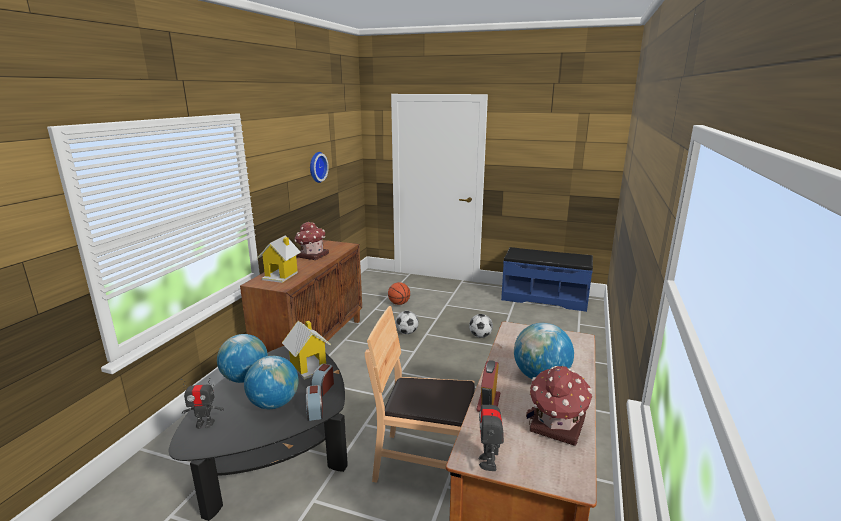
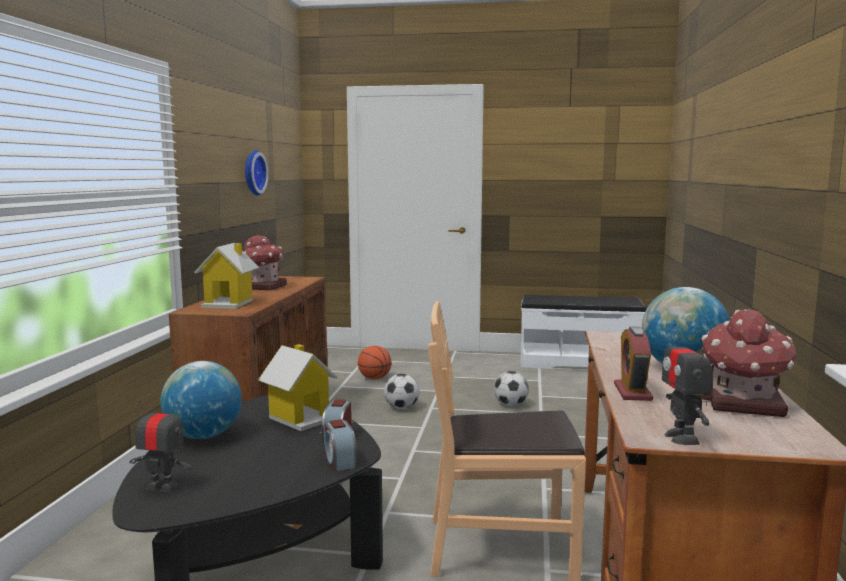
camera: 10 degrees left, 10 degrees down
(204, 423) = (162, 487): toy robot -> toy robot turned 150 degrees counterclockwise
(274, 403) = (268, 458): globe -> none
(544, 298) = (578, 362): blue bench -> white bench

